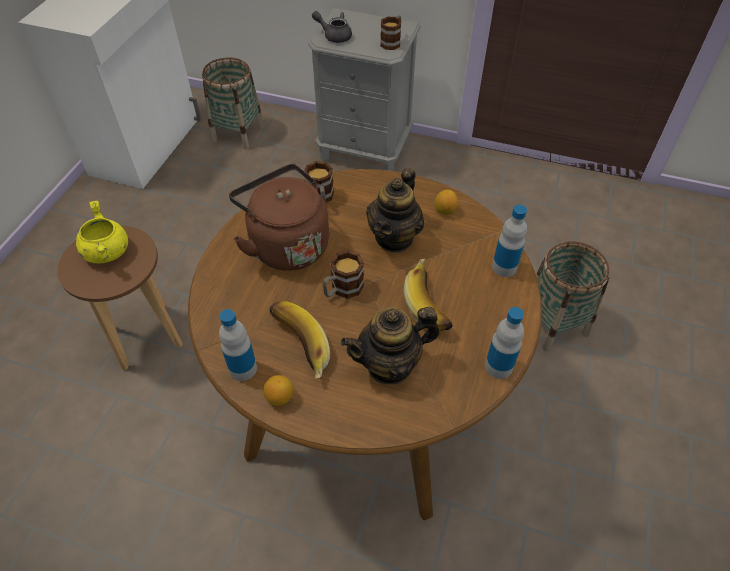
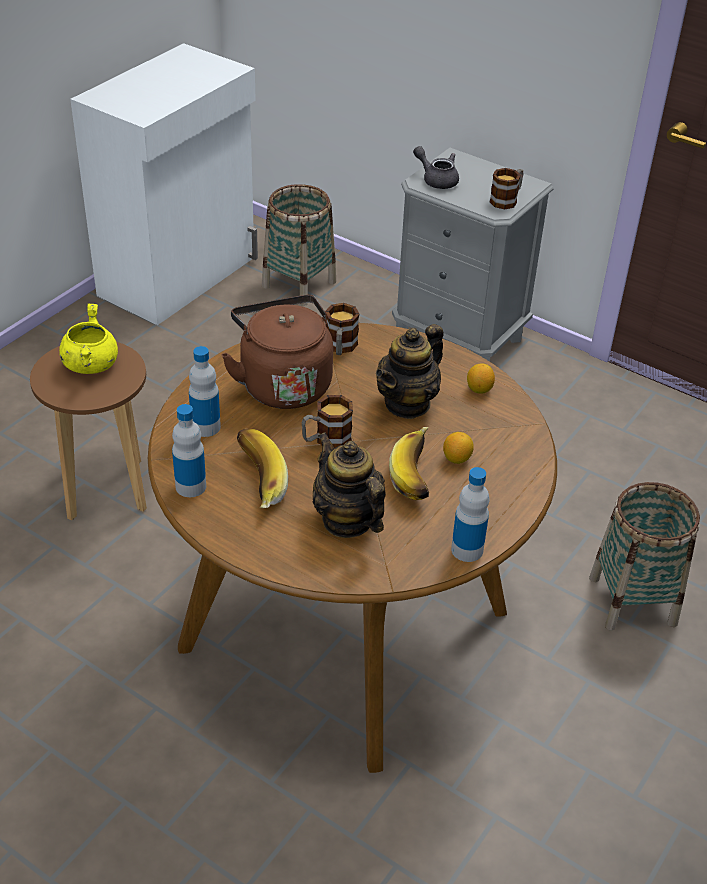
camera: 15 degrees right, 10 degrees down
(279, 397) = (218, 520): lemon -> lemon (456, 458)
(390, 365) = (347, 520): teapot -> teapot turned 60 degrees clockwise
(504, 267) = (521, 459): bottle -> bottle (206, 427)

